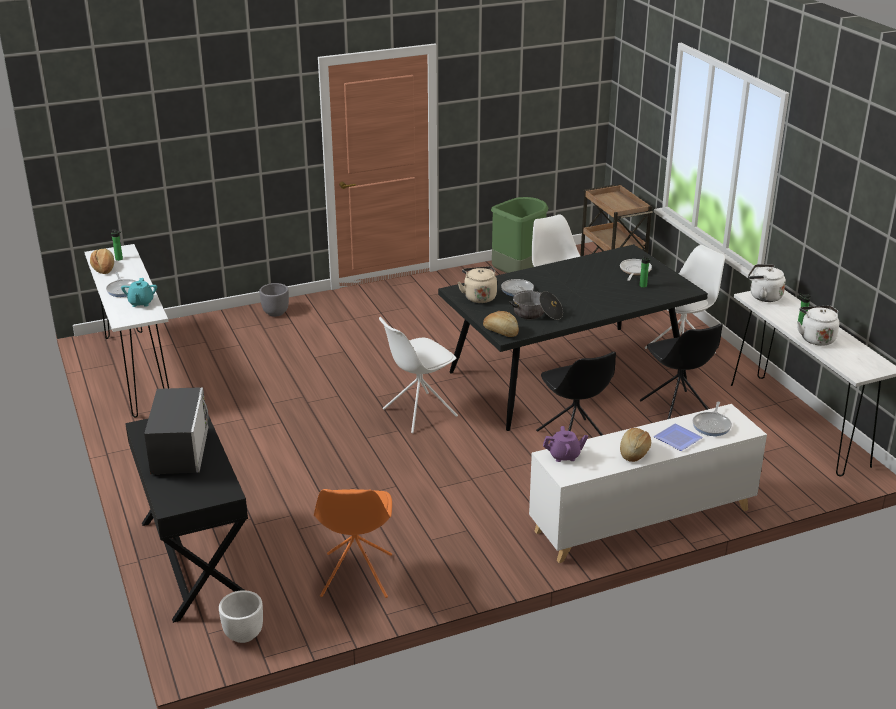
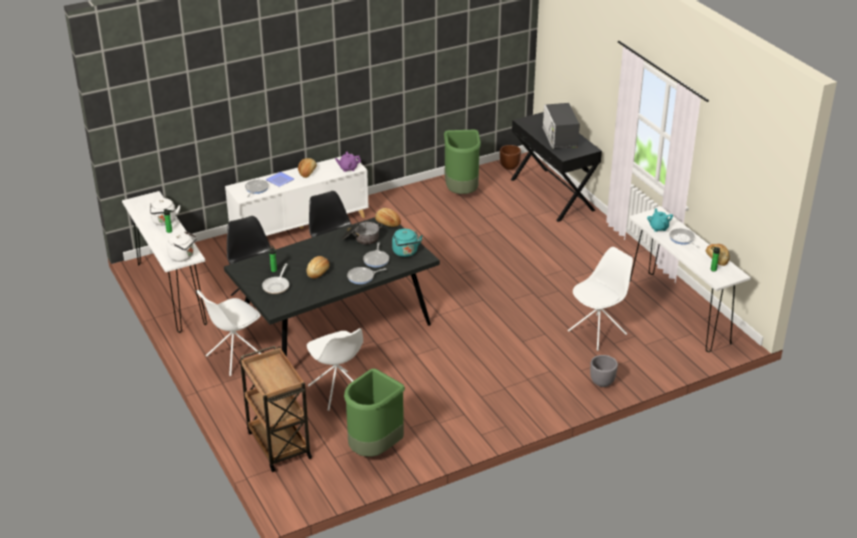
camera: 175 degrees right, 5 degrees up
(243, 634) = (510, 166): white planter -> brown planter
(356, 576) = (462, 191): orange chair -> green trash can
(418, 413) = (448, 288): white chair -> white chair (598, 332)
(479, 297) = (406, 252): beige kettle -> turquoise kettle
(533, 275) = (362, 277): none -> frying pan
(588, 282) = (318, 272): none -> bread

